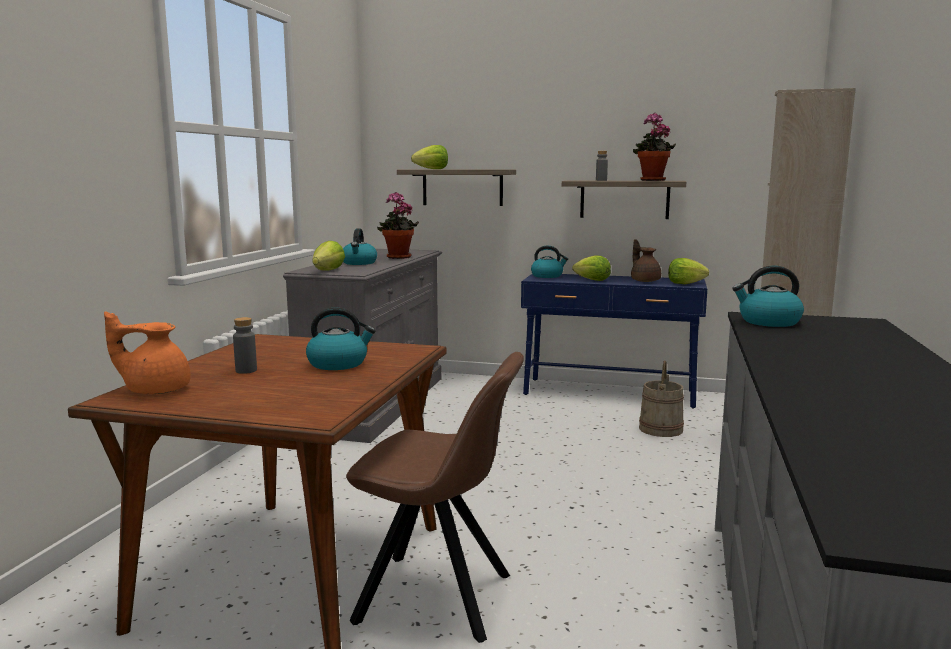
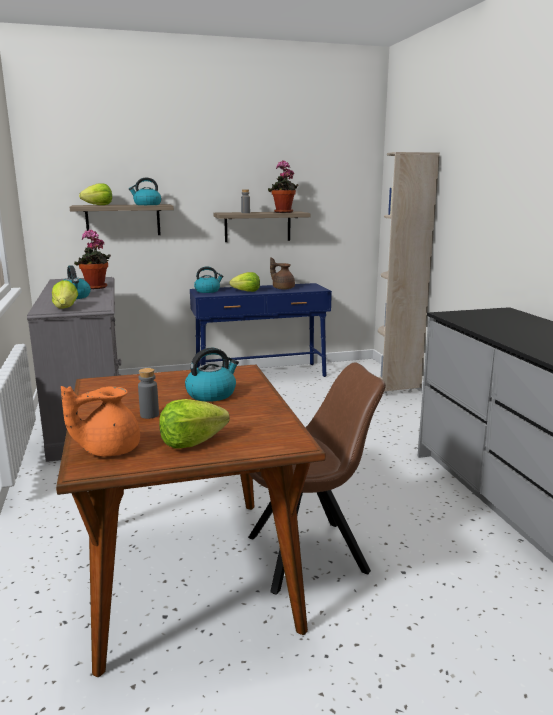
camera: 30 degrees left, 5 degrees up
(661, 429) = (321, 396): beige bucket -> none
(685, 283) = (312, 288): lettuce -> lettuce (191, 442)
(768, 322) = (463, 317): kettle -> kettle (147, 204)

